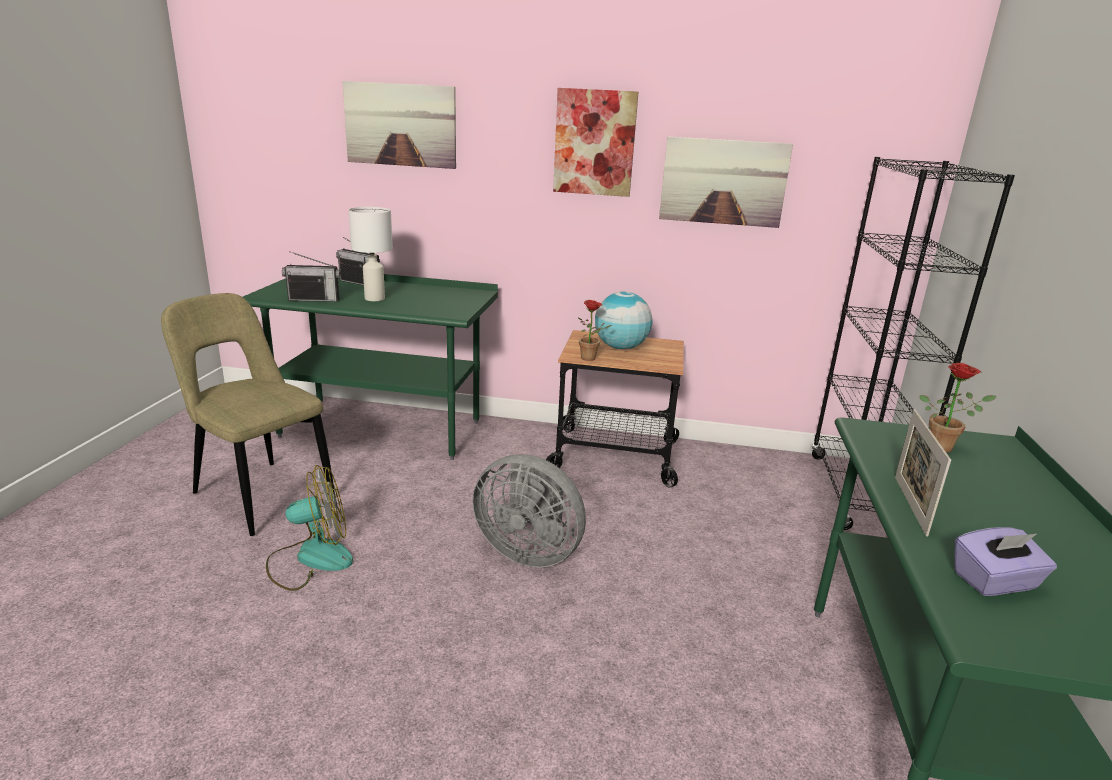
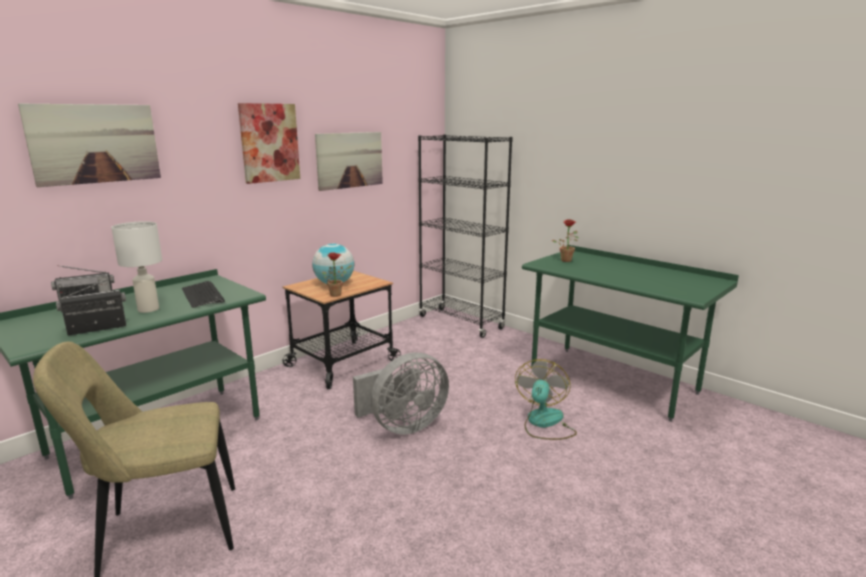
camera: 55 degrees left, 5 degrees down
(310, 559) = (304, 522): fan -> fan (544, 423)
(314, 299) = (97, 329): radio -> radio turned 150 degrees counterclockwise
(432, 303) = (203, 295): none -> keyboard
(910, 505) = (606, 278): picture frame -> none
(995, 582) = (664, 285): purple tissue box -> none

